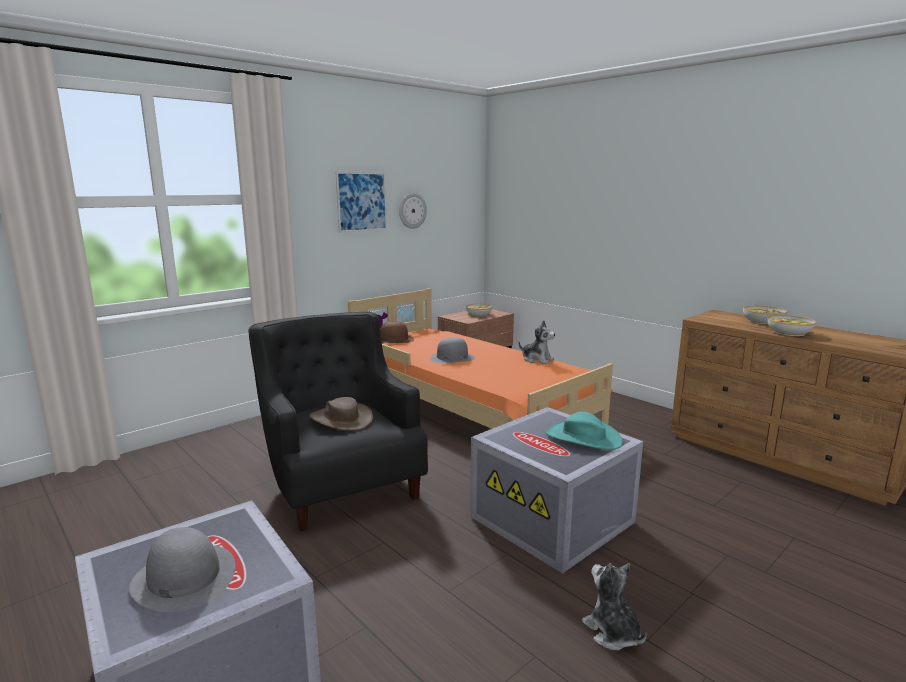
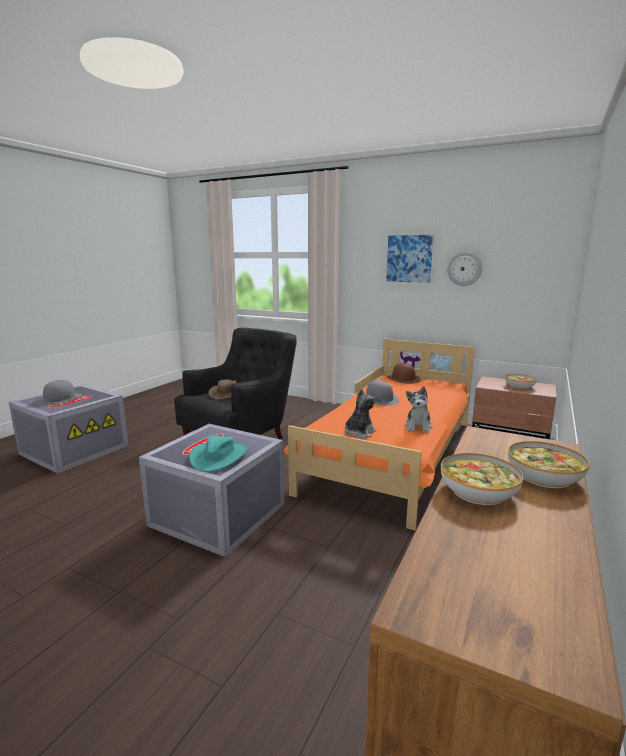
camera: 70 degrees right, 0 degrees up
(612, 632) = (79, 551): plush toy -> plush toy (359, 433)

